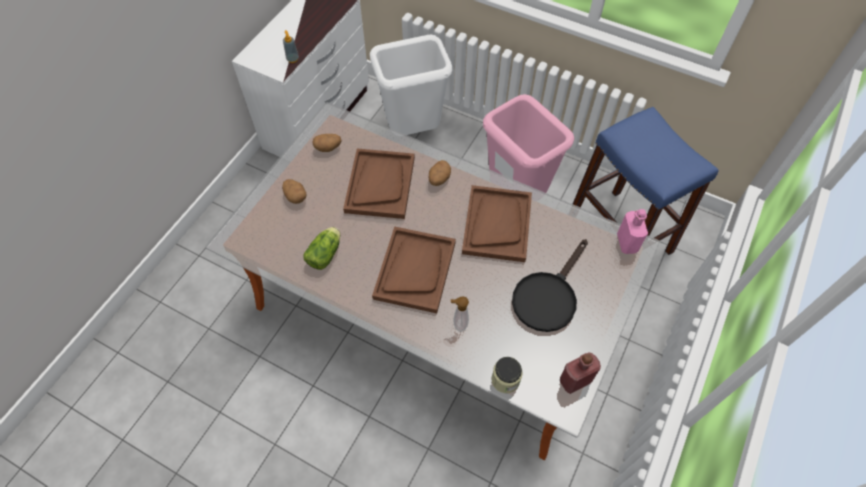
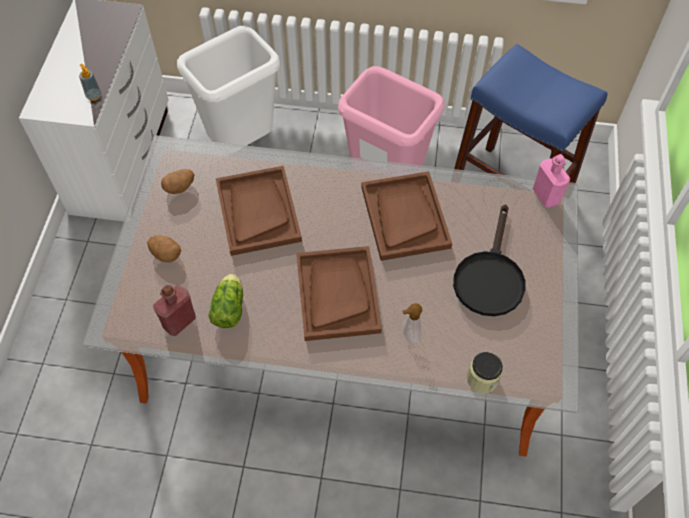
camera: 20 degrees left, 0 degrees up
(439, 179) = (321, 186): potato -> none
(575, 380) = (552, 355): red bottle -> red bottle (179, 322)

